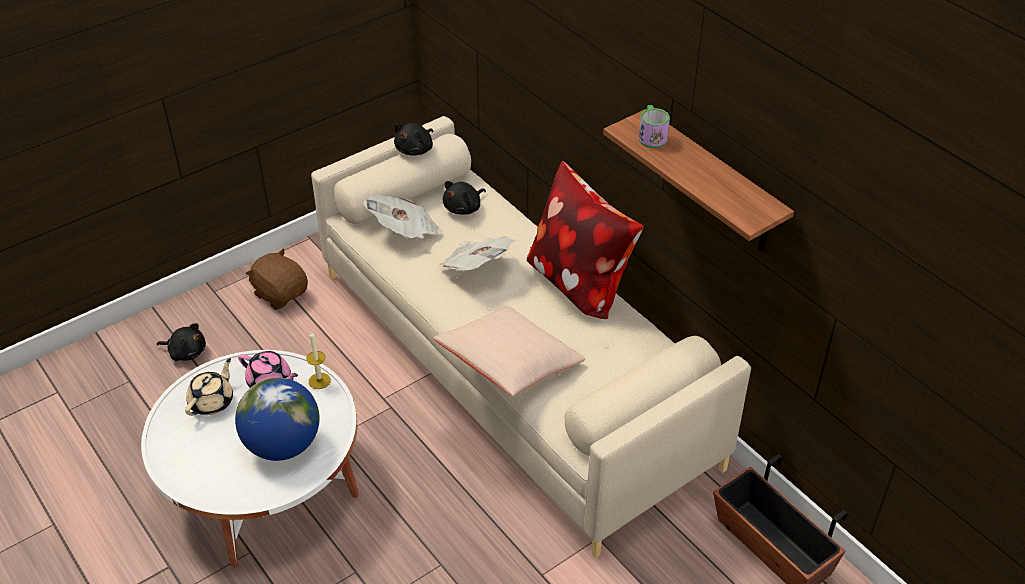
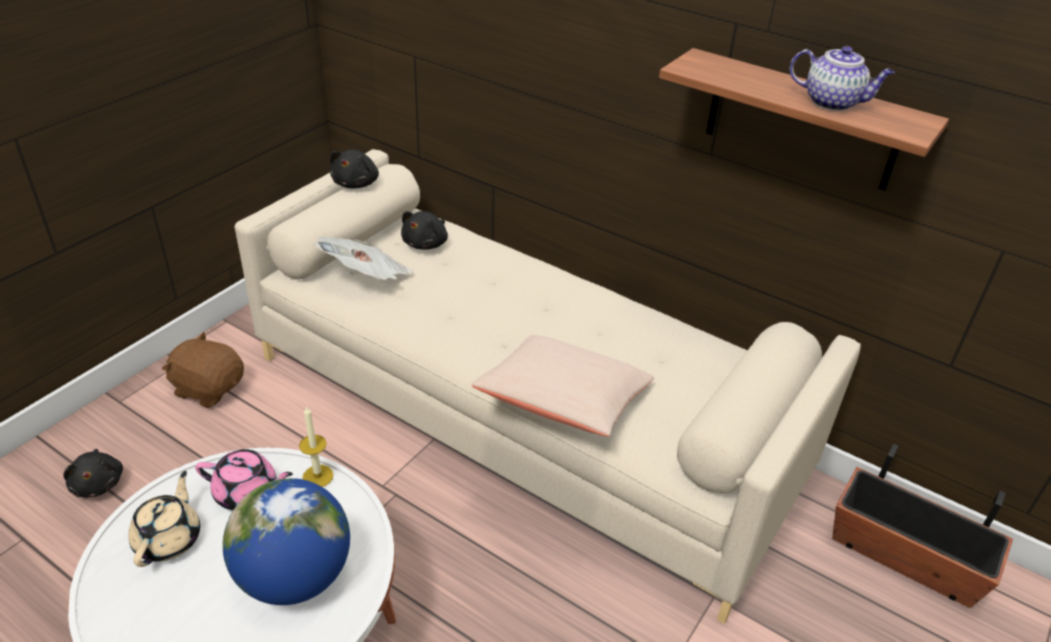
camera: 20 degrees left, 5 degrees down
(186, 352) = (98, 483): black plush toy -> black plush toy turned 75 degrees clockwise
(477, 267) = (472, 301): newspaper -> none
(579, 282) = (596, 297): pillow -> none
(651, 136) = (722, 70): mug -> none
(713, 181) = (833, 102): none -> teapot

